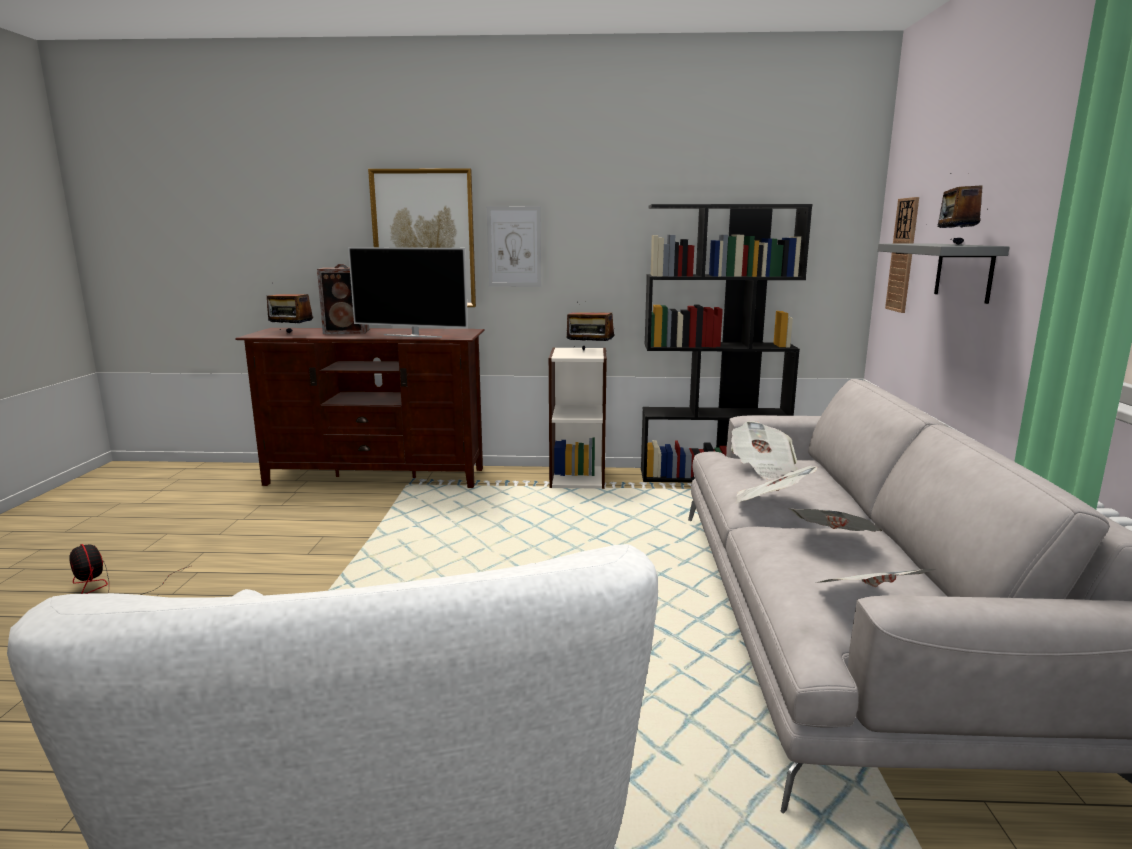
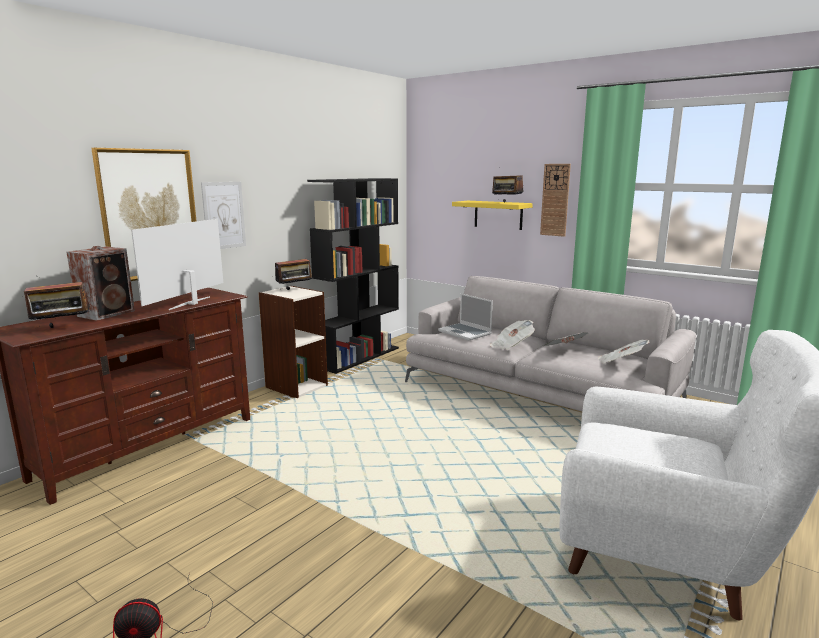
camera: 55 degrees left, 0 degrees up
(413, 336) = (191, 303): television -> television turned 150 degrees clockwise
(762, 467) = (465, 333): newspaper -> laptop
(903, 255) = (437, 206): wall clock -> wall clock (555, 200)
(964, 271) = (498, 215): grey shelf -> yellow shelf

